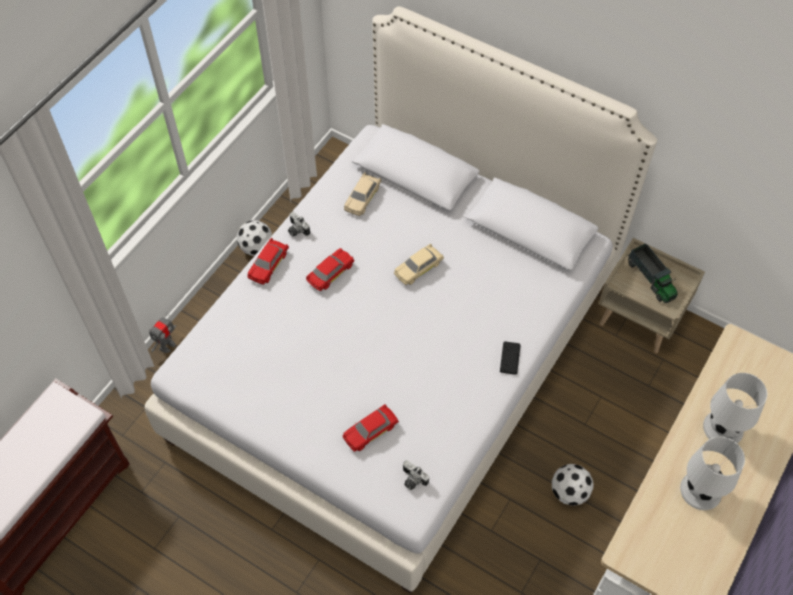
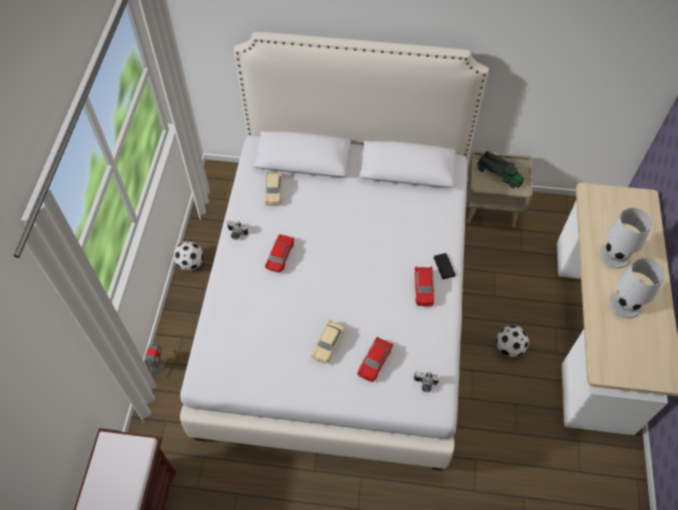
camera: 25 degrees left, 0 degrees up
(268, 265) = (229, 268): red toy car -> red toy car (423, 288)
(418, 268) = (343, 227): beige toy car -> beige toy car (328, 344)

